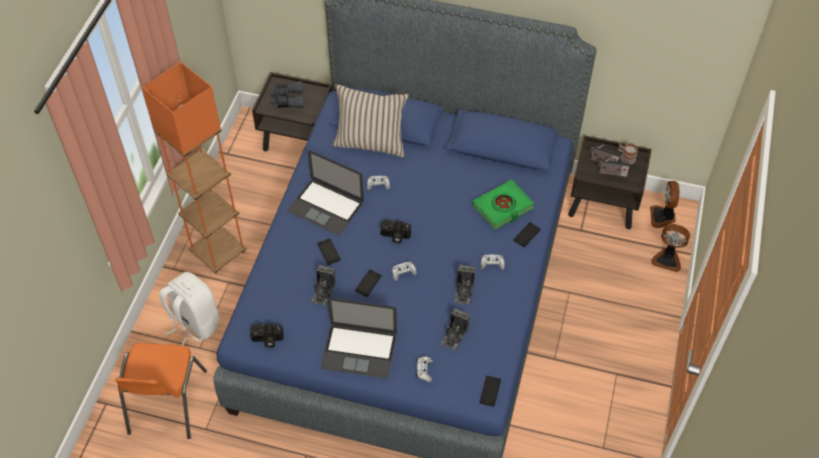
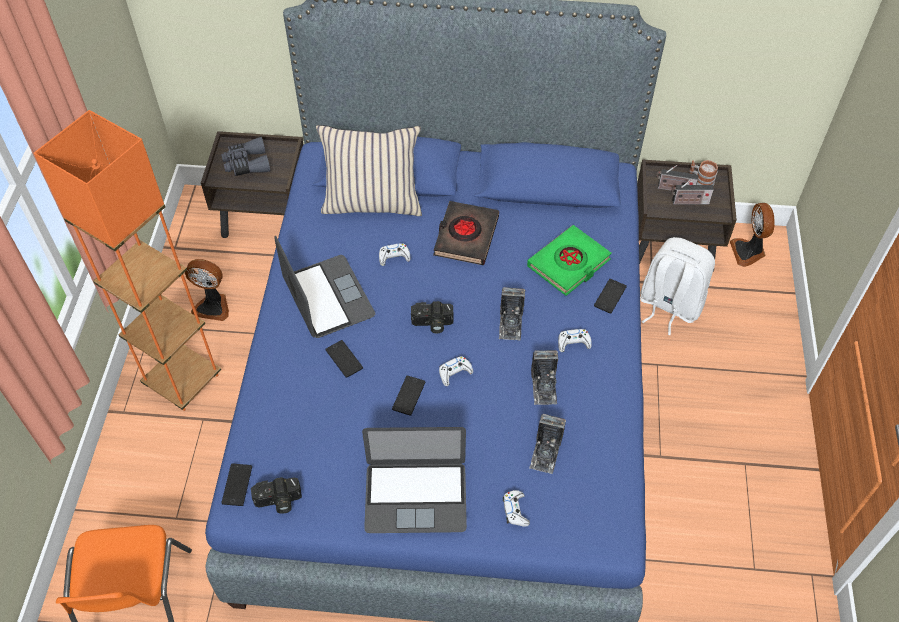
camera: 10 degrees left, 0 degrees up
(194, 323) = (163, 484): white backpack -> white backpack (669, 306)
(323, 291) = (347, 417): camera -> camera (510, 323)
(326, 207) = (328, 297): laptop -> laptop turned 135 degrees counterclockwise
(432, 177) = (465, 236): none -> black book
(490, 391) = (615, 526): phone -> phone (237, 485)
(667, 259) = (768, 303): fan -> fan (213, 306)

